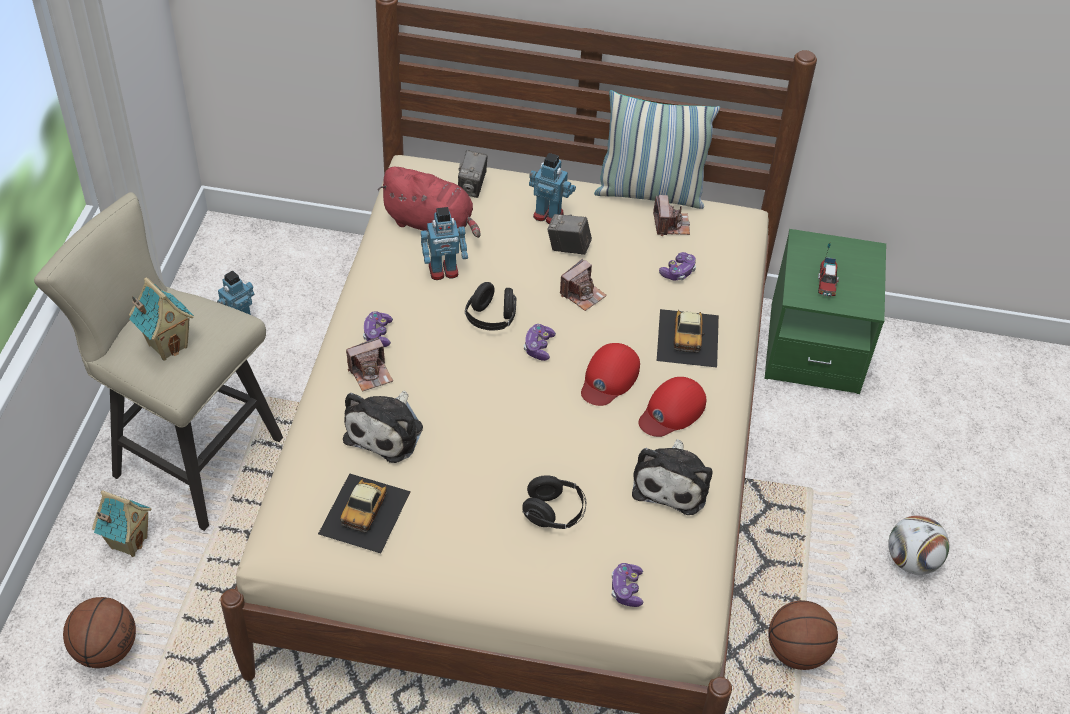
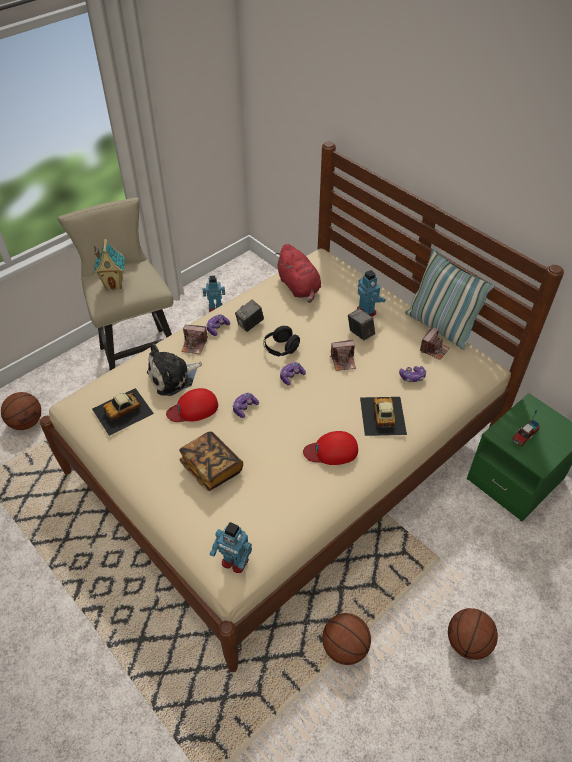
camera: 40 degrees right, 0 degrees up
(128, 542) = (79, 380): toy house -> none
(443, 271) = (281, 313): toy robot -> toy robot (234, 562)
(472, 187) = (339, 279): camera -> camera (250, 324)
(554, 513) = (211, 468): black headphones -> book
(609, 378) = (313, 413): red cap -> red cap (193, 409)
(626, 589) = (208, 534): game controller -> game controller (244, 408)
(672, 482) = (293, 491): plush toy -> none
(688, 337) = (382, 416): toy car -> toy car turned 135 degrees clockwise
(911, 561) = (467, 643): football -> basketball

